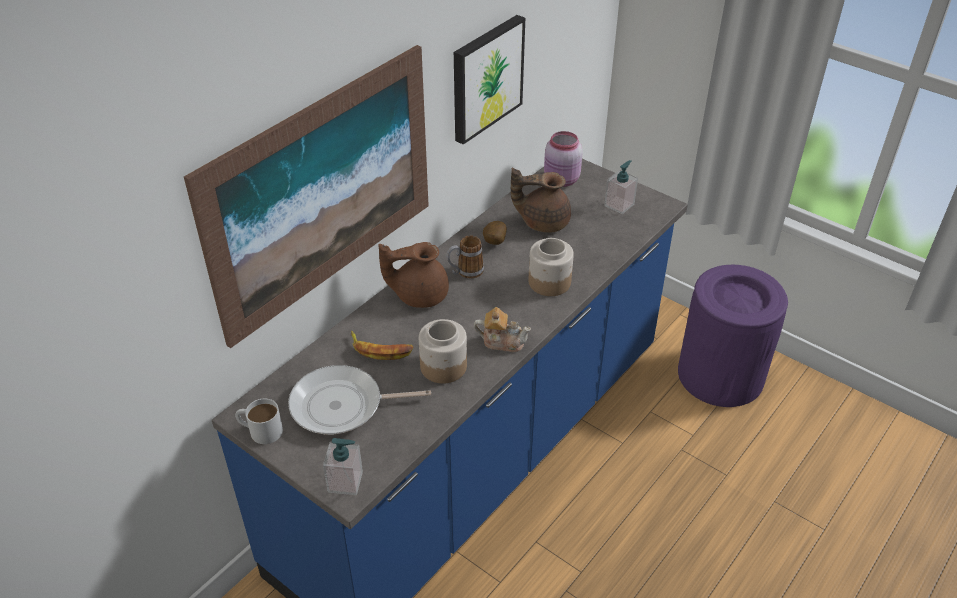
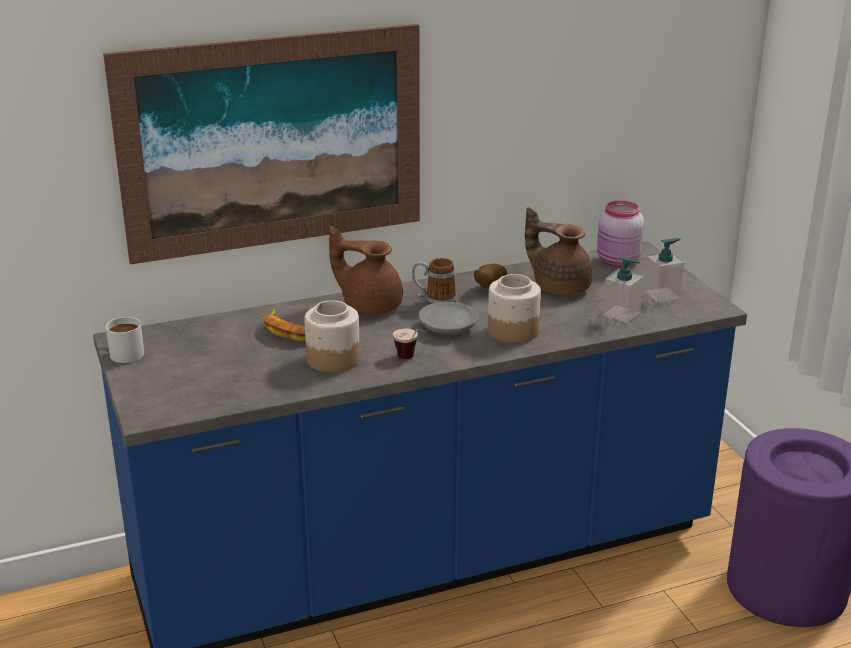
camera: 30 degrees right, 15 degrees down
(342, 406) = (209, 358): frying pan -> none
(345, 482) = (152, 408): soap dispenser -> soap dispenser (621, 314)
(485, 78) = (521, 100): picture -> none
(499, 296) = (448, 327): none -> grey plate
(502, 341) = (412, 359): teapot -> cup

